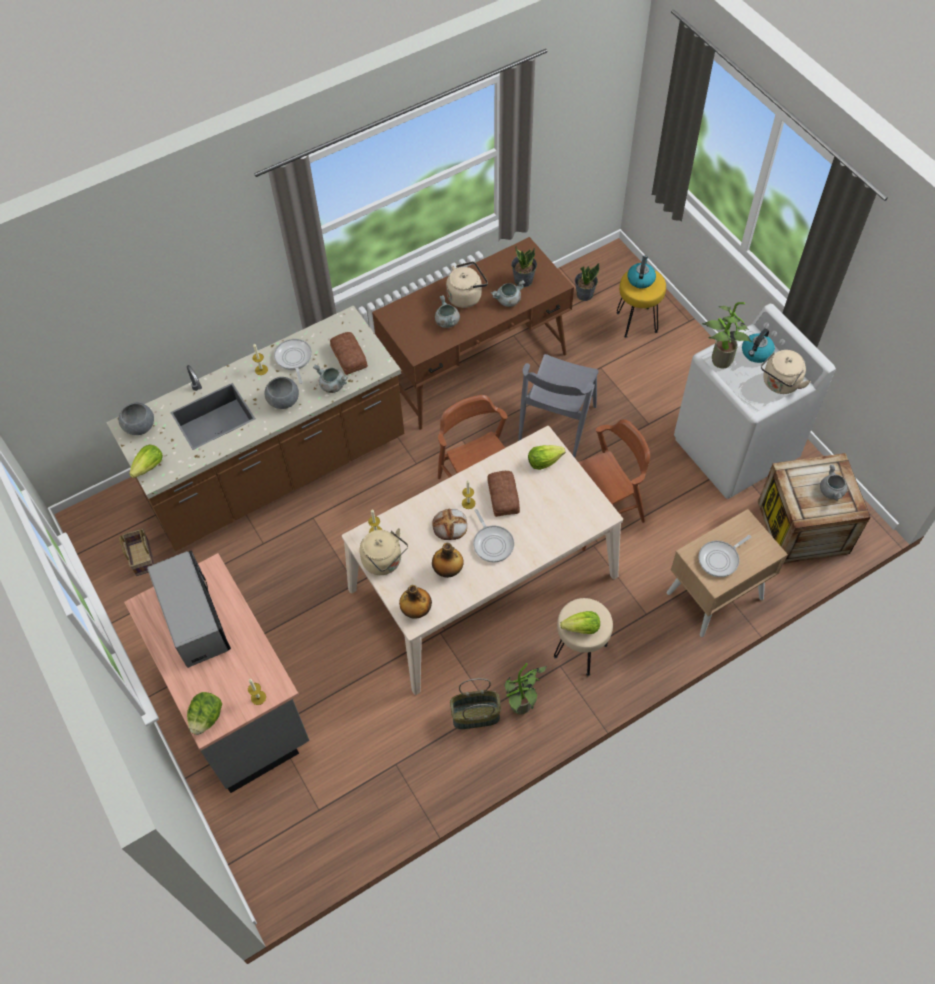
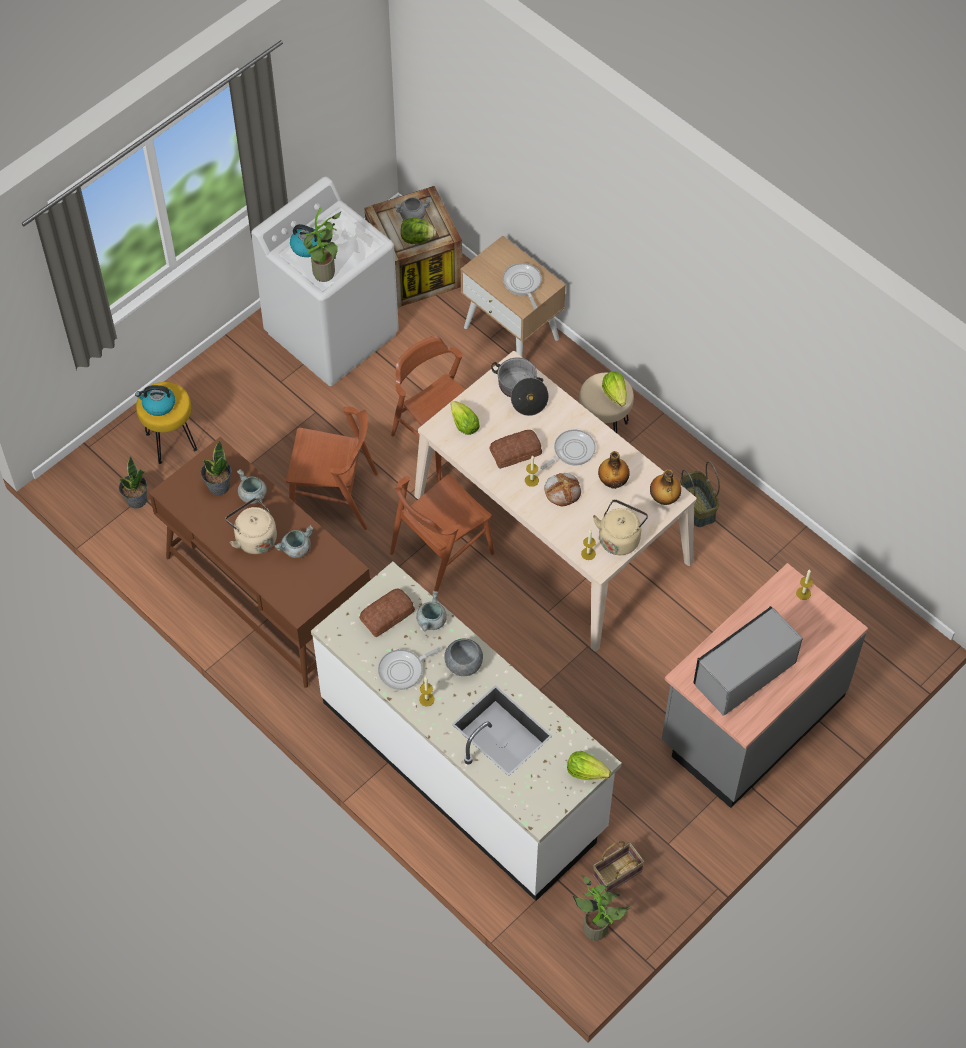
camera: 105 degrees left, 0 degrees up
(139, 426) = (536, 801): grey bowl -> none
(207, 717) = (837, 630): lettuce -> lettuce (417, 239)
(277, 470) = (464, 765): brown counter -> white counter
(522, 708) = (677, 470): potted plant -> potted plant (598, 928)
(557, 423) = (334, 497): grey chair -> brown chair
(571, 515) = (521, 392): none -> cooking pot
(720, 559) = (522, 284): frying pan -> frying pan turned 150 degrees counterclockwise
(779, 384) = (343, 225): beige kettle -> none

